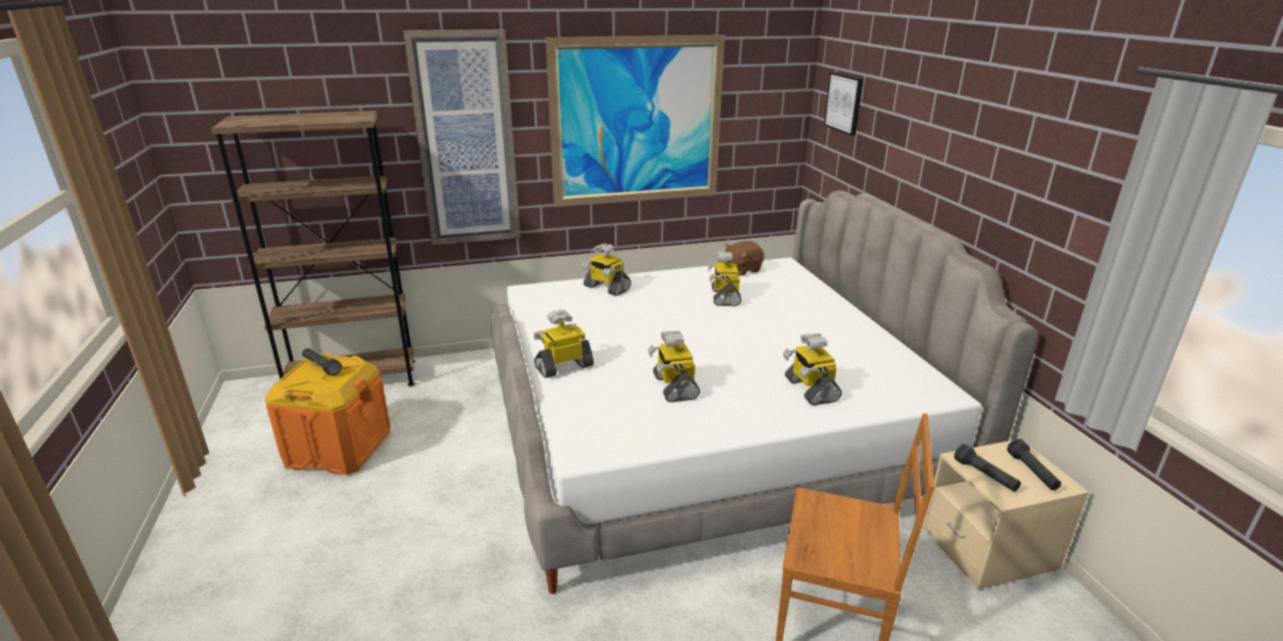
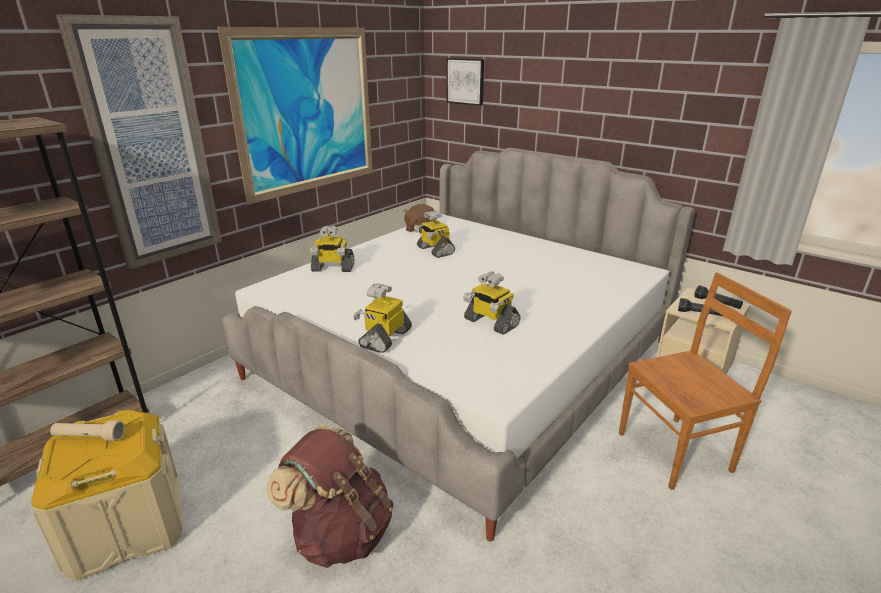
camera: 35 degrees left, 0 degrees up
(321, 367) = (89, 437): black flashlight -> beige flashlight
(338, 448) = (127, 526): orange storage box -> beige storage box
(452, 523) = (340, 533): none -> brown backpack
(810, 389) = (575, 293): toy robot -> none

